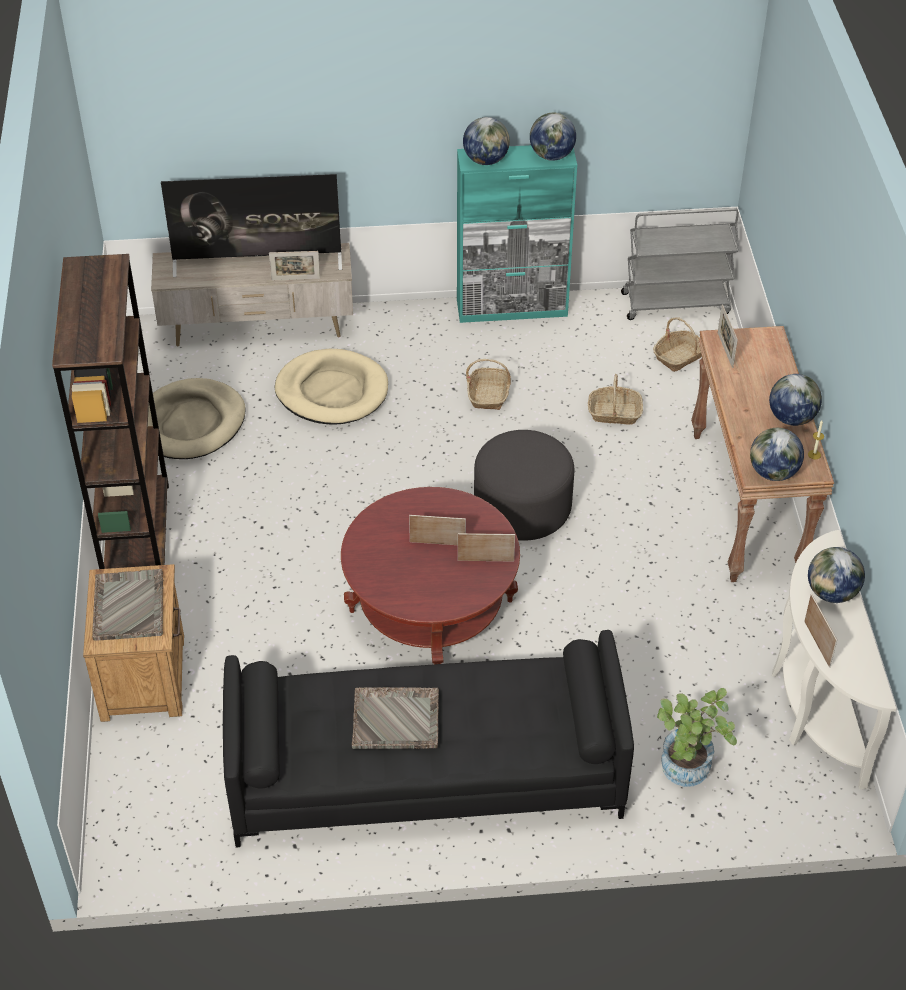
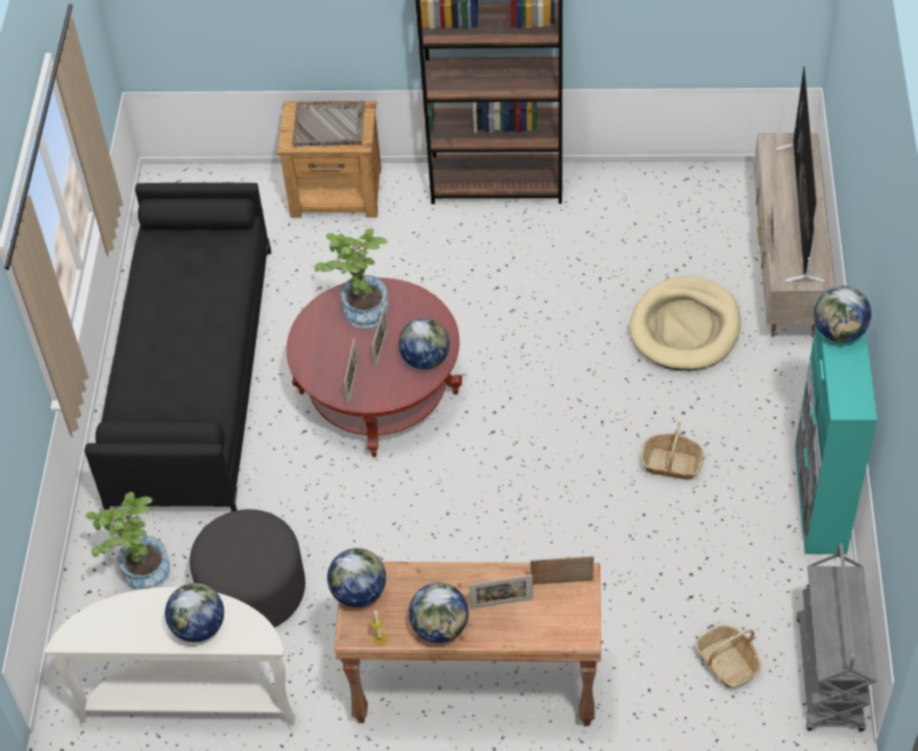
camera: 100 degrees right, 5 degrees up
(190, 423) = (645, 217): beige dog bed -> none
(385, 566) = (360, 308): none -> potted plant
(396, 719) = (183, 307): grey tray -> none
(522, 508) = (496, 478): grey ottoman -> grey ottoman (253, 591)
(551, 156) = (848, 396): globe -> globe (425, 359)
(614, 413) = (633, 580): basket -> none
(817, 644) = (138, 600): picture frame -> picture frame (501, 603)

